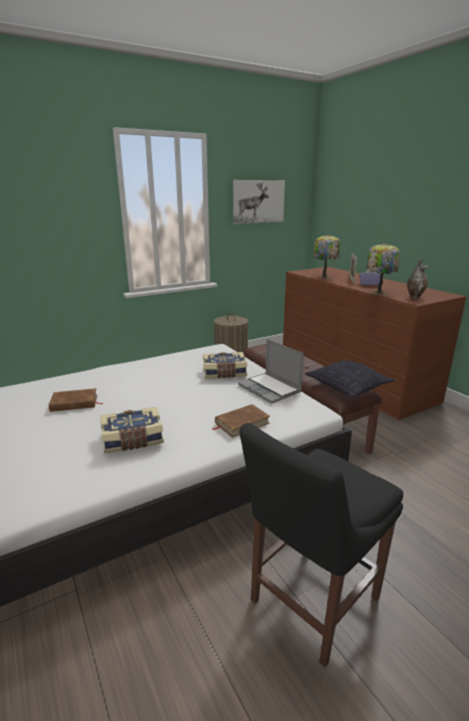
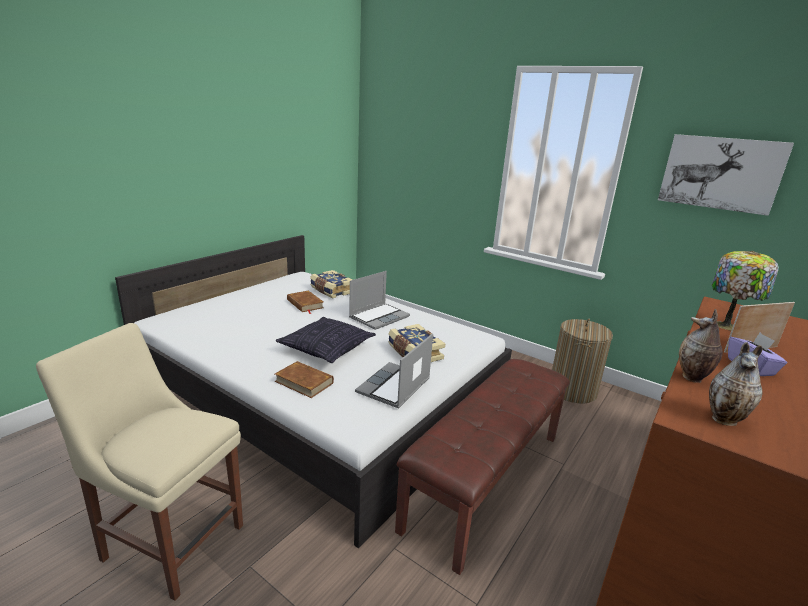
camera: 65 degrees right, 0 degrees up
(133, 440) = (254, 338): book -> book (331, 291)
(146, 374) = (379, 317): none -> laptop
(310, 602) = (170, 539): black chair -> beige chair
(347, 387) = (461, 453): pillow -> pillow (327, 349)
(379, 293) = (692, 378): table lamp -> vase

